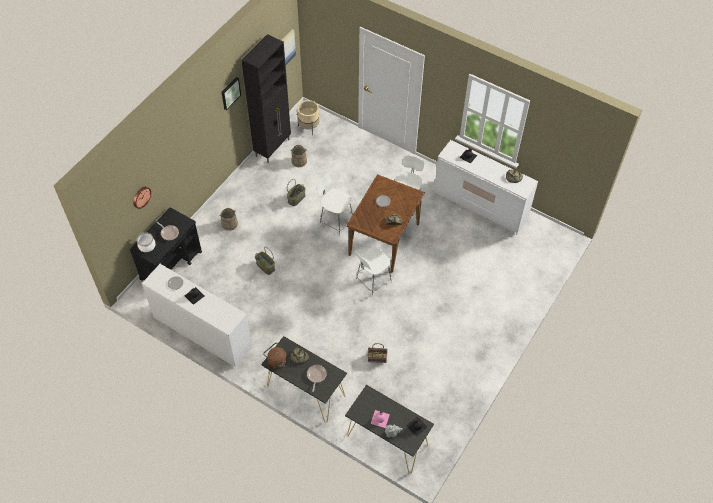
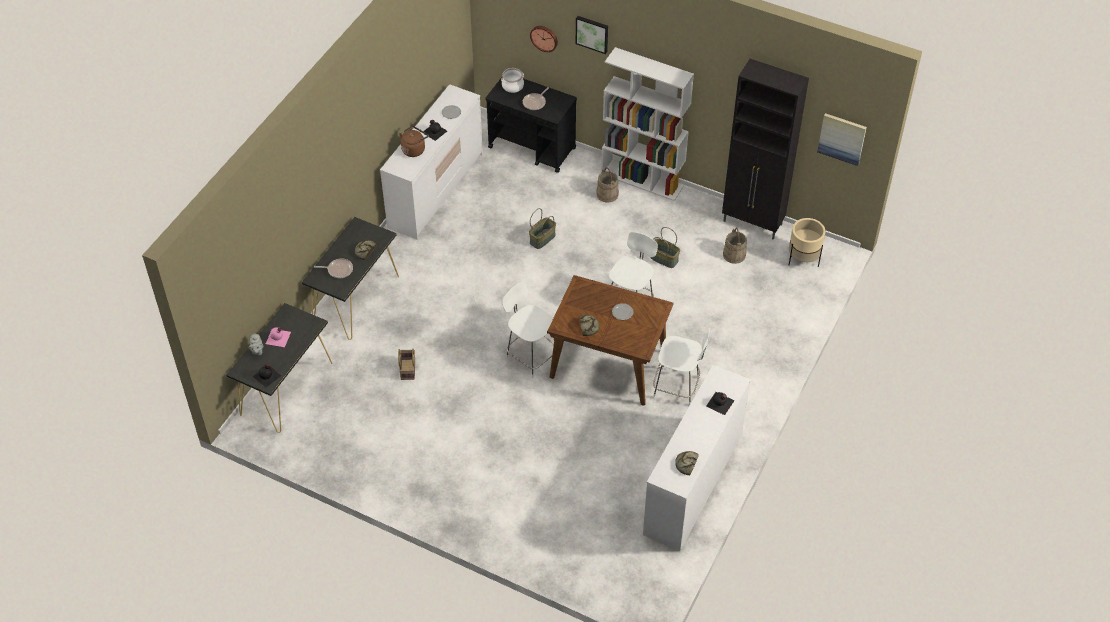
camera: 85 degrees right, 5 degrees down
(220, 202) = (642, 180): none -> white bookcase
(230, 93) = (721, 80): picture -> picture (592, 33)
(276, 360) = (359, 230): brown kettle -> brown kettle (414, 149)

